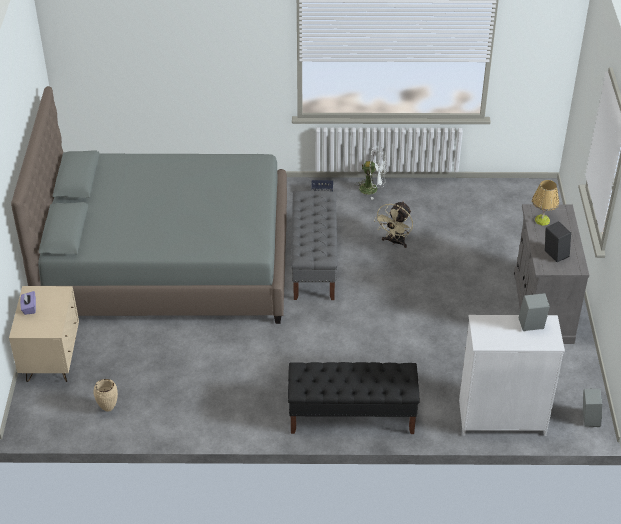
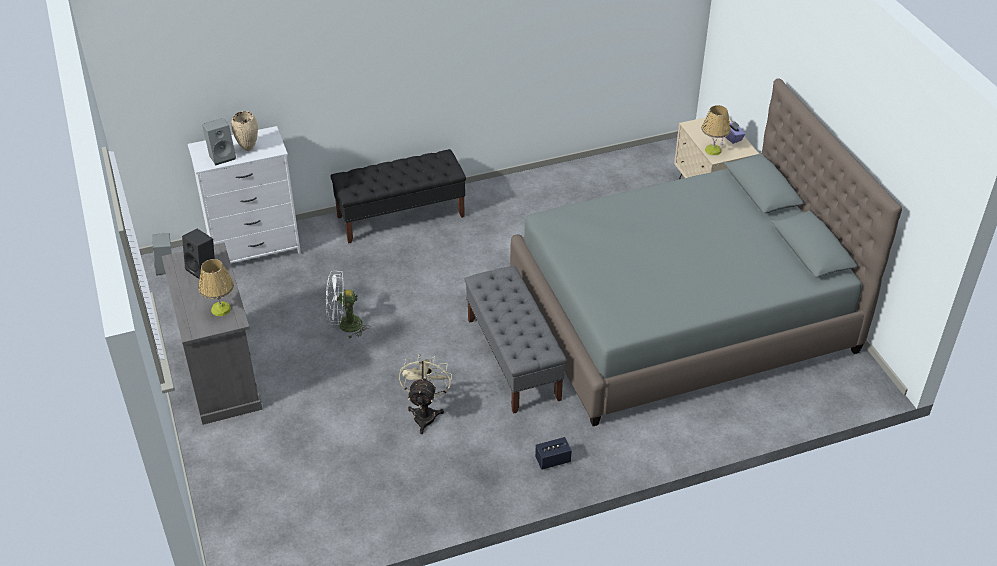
camera: 160 degrees right, 0 degrees up
(58, 299) = (712, 150): none -> table lamp
(108, 409) = (624, 171): beige vase -> beige vase (248, 149)
(372, 189) = (487, 491): white fan -> white fan (344, 325)

